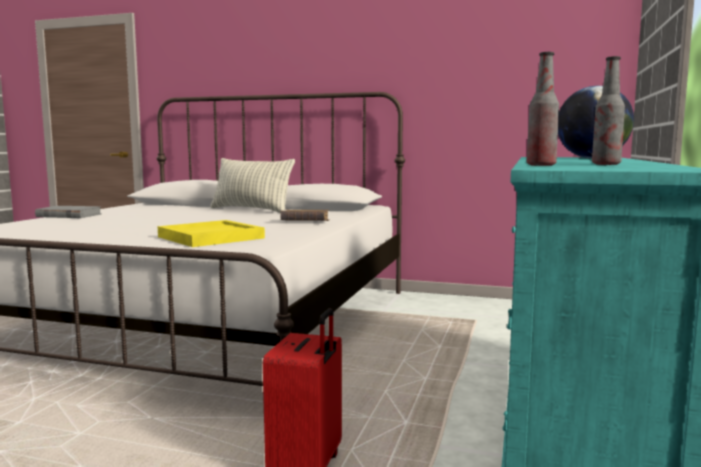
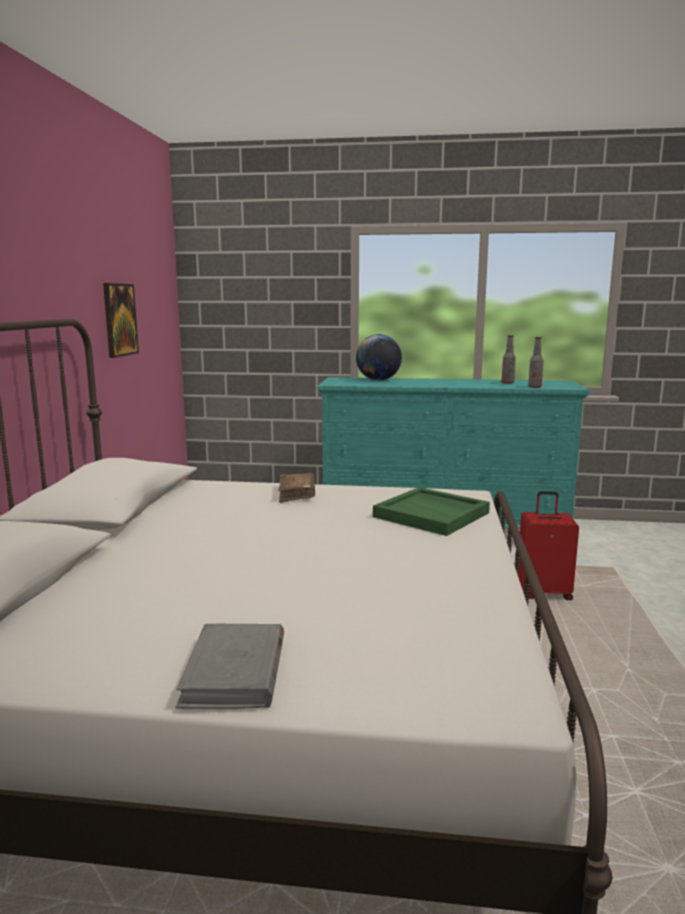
camera: 100 degrees left, 5 degrees up
(210, 237) = (432, 515): yellow tray -> green tray
(251, 210) = (152, 532): pillow -> none
(478, 94) = (119, 320): none -> picture

